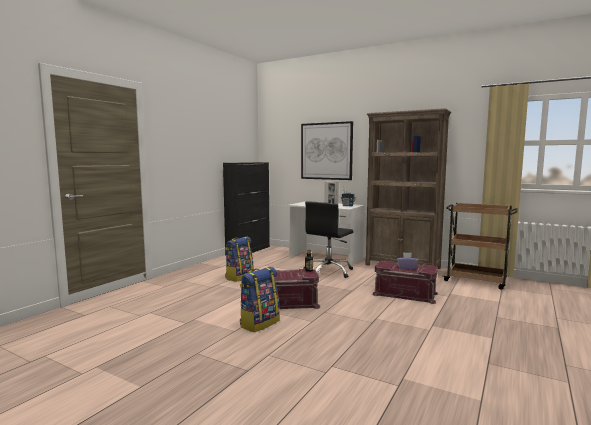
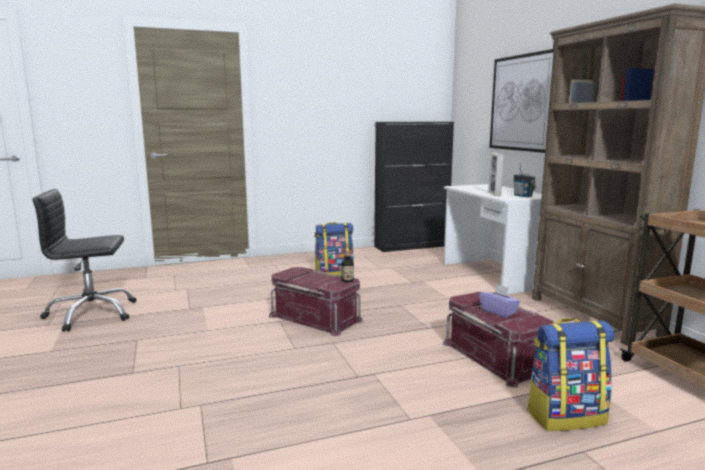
camera: 40 degrees right, 5 degrees up
(259, 323) = (242, 331): backpack -> backpack (565, 416)
(328, 271) = (454, 294): black office chair -> black office chair (91, 314)

